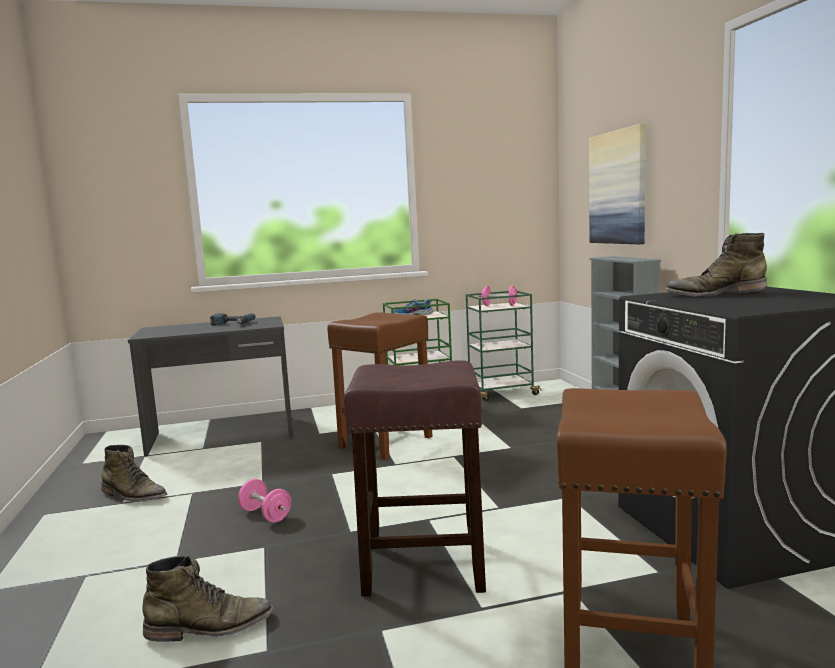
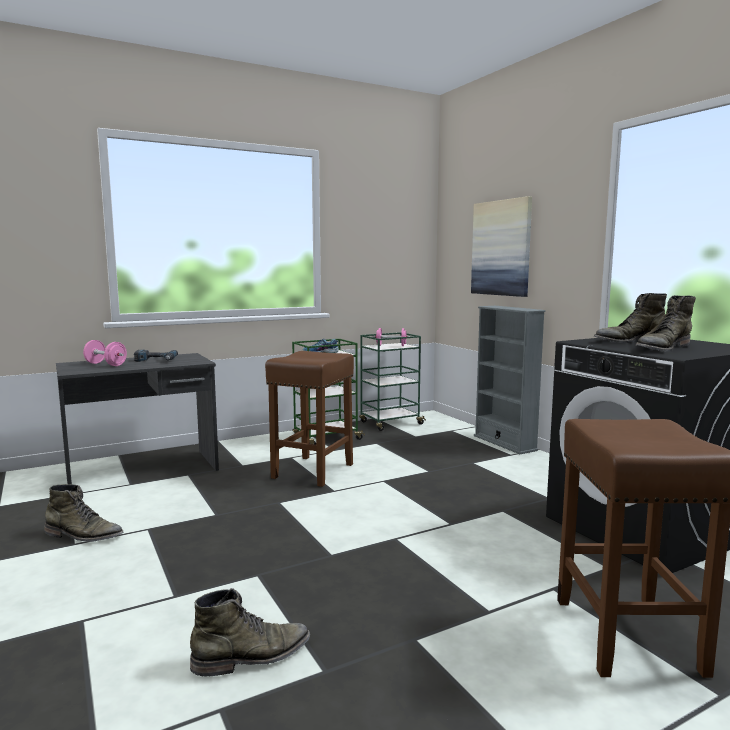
camera: 15 degrees left, 0 degrees up
(266, 515) = (239, 545): pink dumbbell -> pink dumbbell (106, 364)
(421, 567) = (416, 581): brown stool -> none
(738, 302) = (662, 348): none -> green boot

